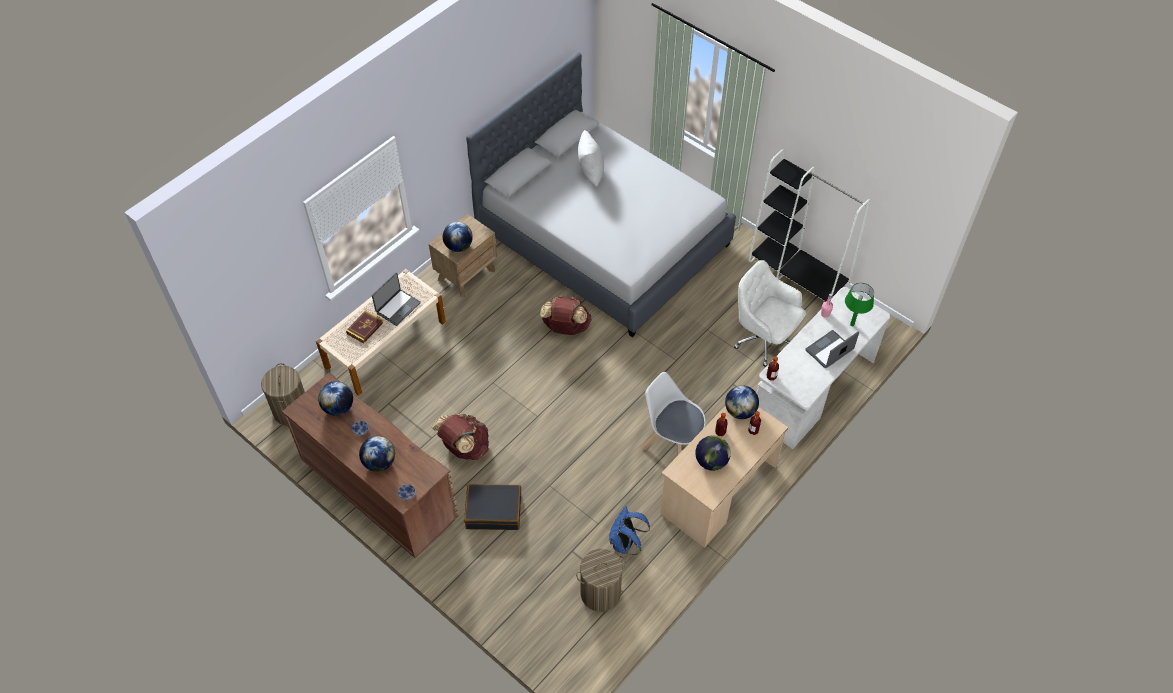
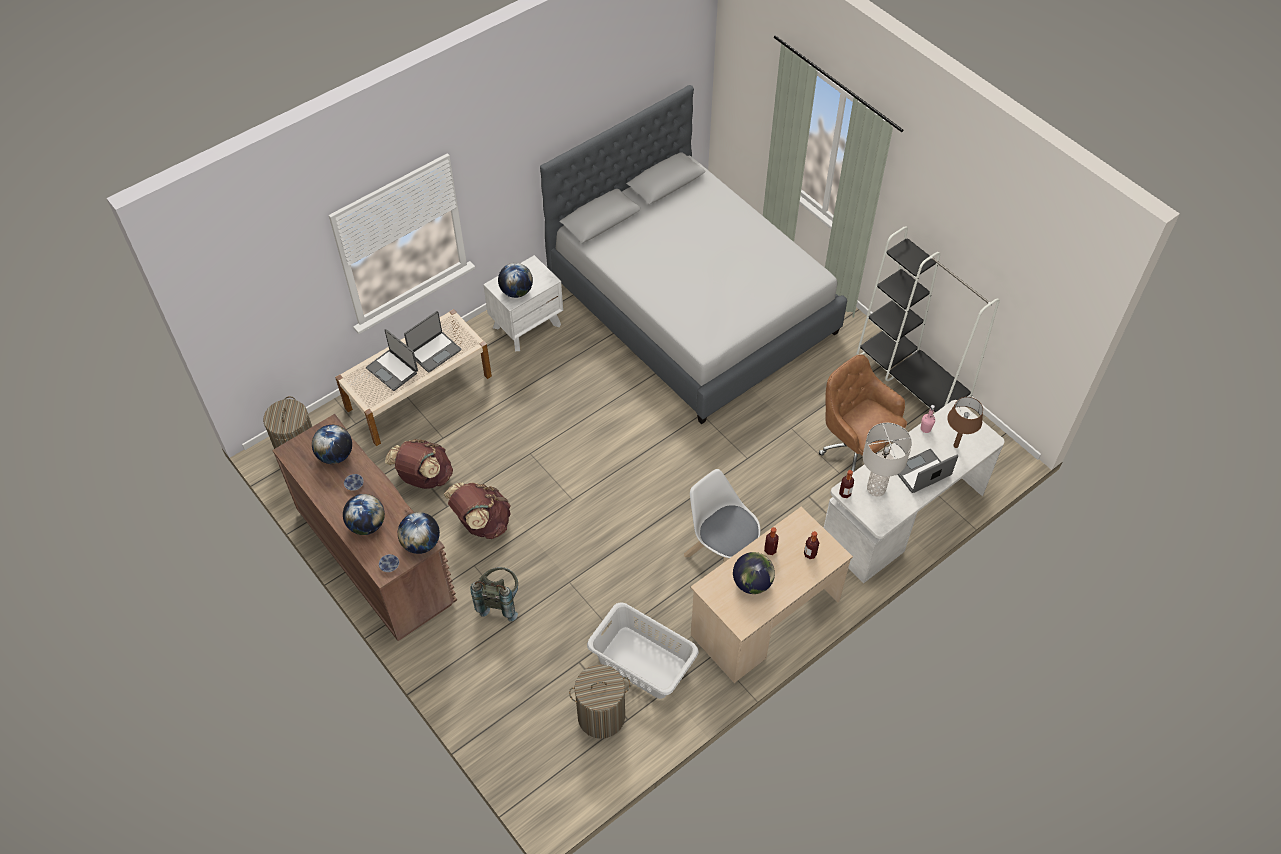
camera: 10 degrees right, 0 degrees up
(365, 328) = (393, 370): book -> laptop
(466, 274) = (527, 325): brown nightstand -> white nightstand
(494, 511) = (499, 601): black suitcase -> grey backpack
(566, 328) = (627, 402): brown backpack -> brown backpack (424, 478)
(590, 174) = (683, 228): white pillow -> none
(625, 543) = (642, 663): blue backpack -> grey laundry basket
(740, 411) = (799, 528): globe -> globe (421, 543)
(764, 340) = (856, 450): white office chair -> brown office chair
(795, 369) = (876, 488): none -> white table lamp
(852, 324) = (955, 446): green table lamp -> brown table lamp

